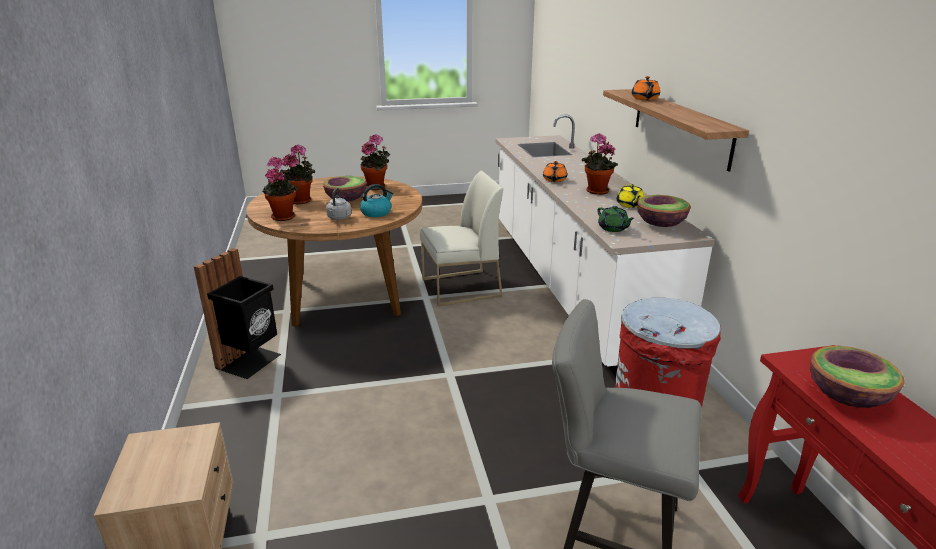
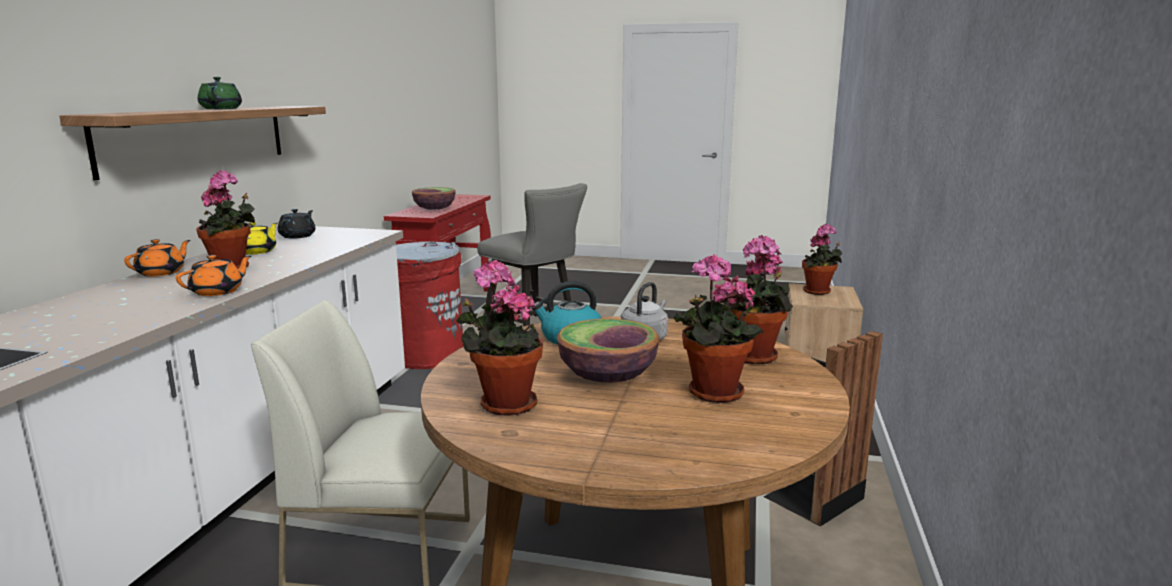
camera: 155 degrees left, 10 degrees down
(166, 471) = (819, 292): none -> potted plant
(613, 228) = (354, 238): green teapot -> green teapot (221, 109)
(645, 99) = (170, 111): orange teapot -> orange teapot (162, 273)
(660, 224) = (298, 236): bowl -> black teapot

